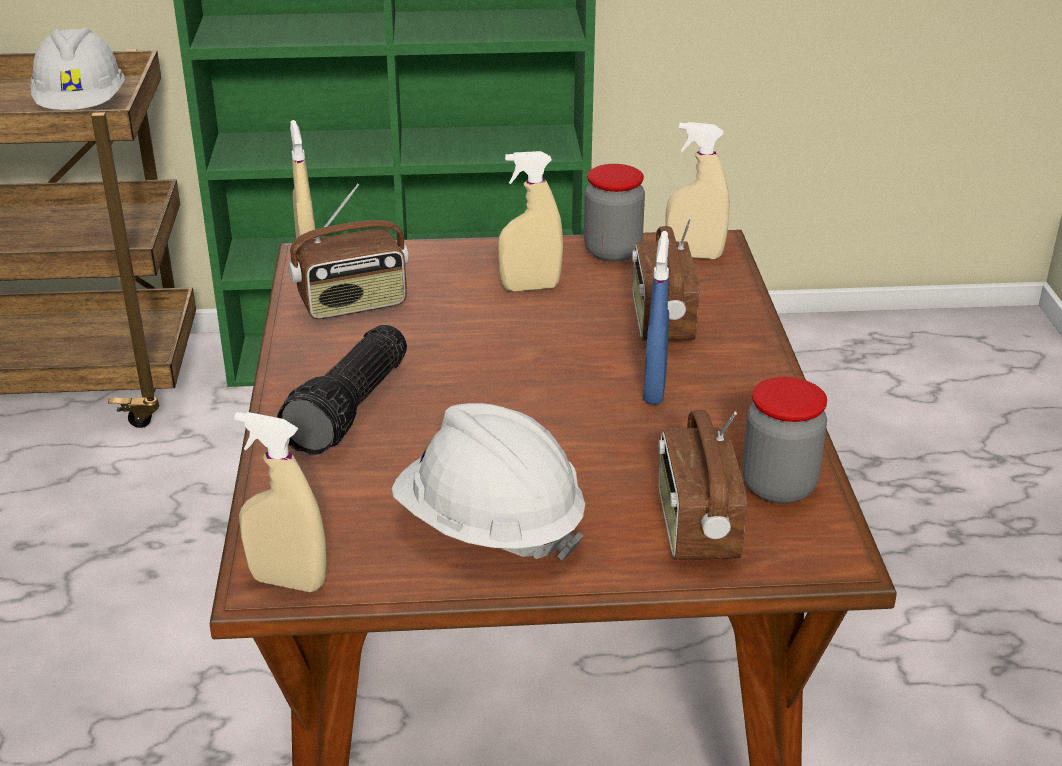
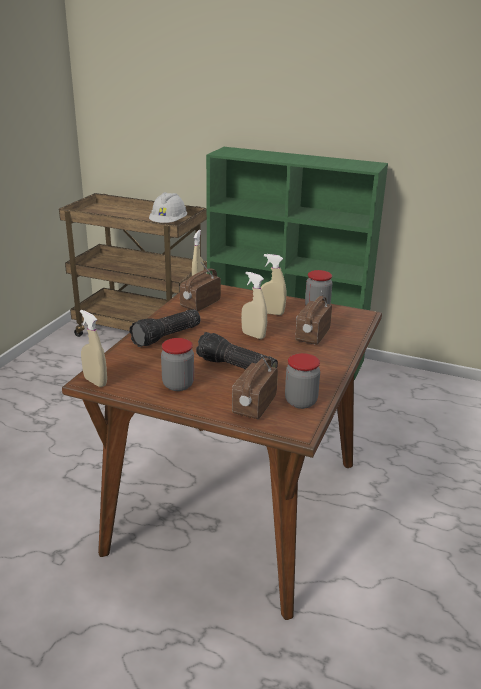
camera: 25 degrees right, 5 degrees down
(353, 305) = (200, 304): radio -> radio turned 120 degrees clockwise
(489, 527) = (178, 385): white hard hat -> jar
(573, 443) = (235, 367): none -> flashlight
(654, 389) = (285, 357): blue spray bottle -> none
(694, 255) = (350, 316): beige spray bottle -> beige spray bottle (253, 335)

